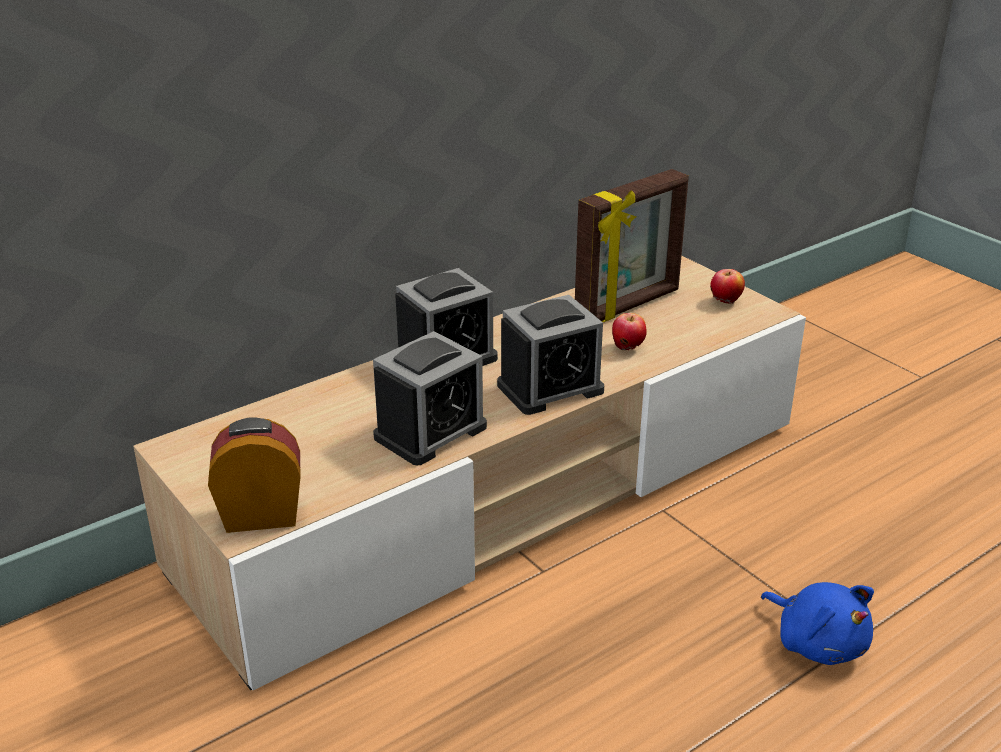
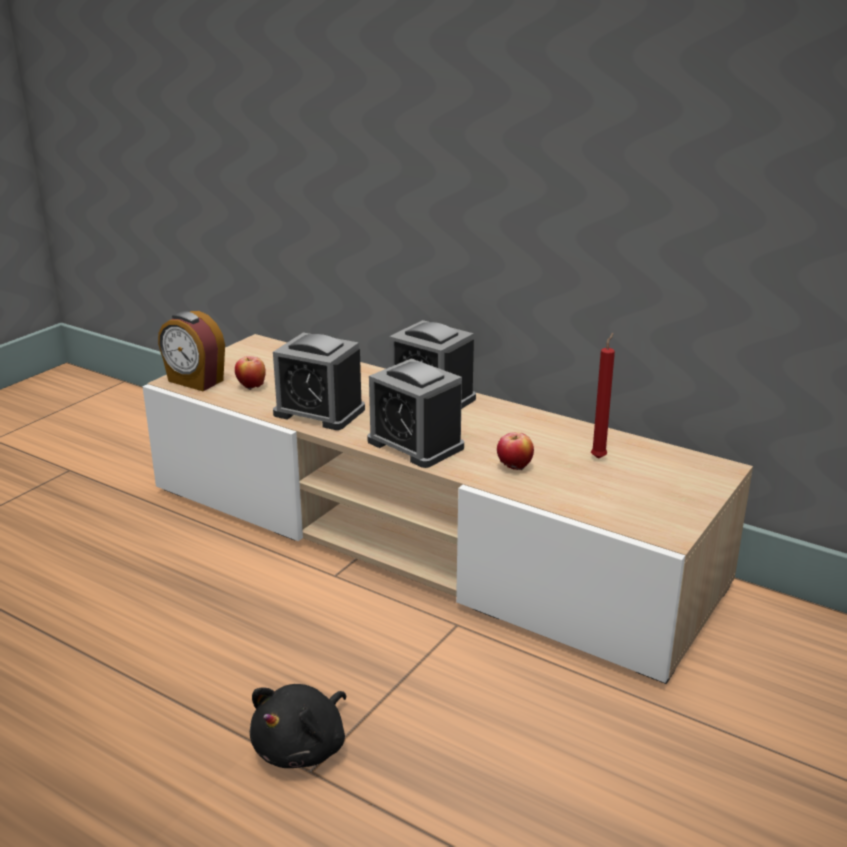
camera: 70 degrees right, 5 degrees down
(261, 514) = (195, 381): alarm clock -> alarm clock turned 150 degrees clockwise
(628, 306) = (599, 457): picture frame -> red candle
(725, 302) = (662, 506): apple -> apple (251, 387)
(817, 642) = (303, 748): blue plush toy -> black plush toy

